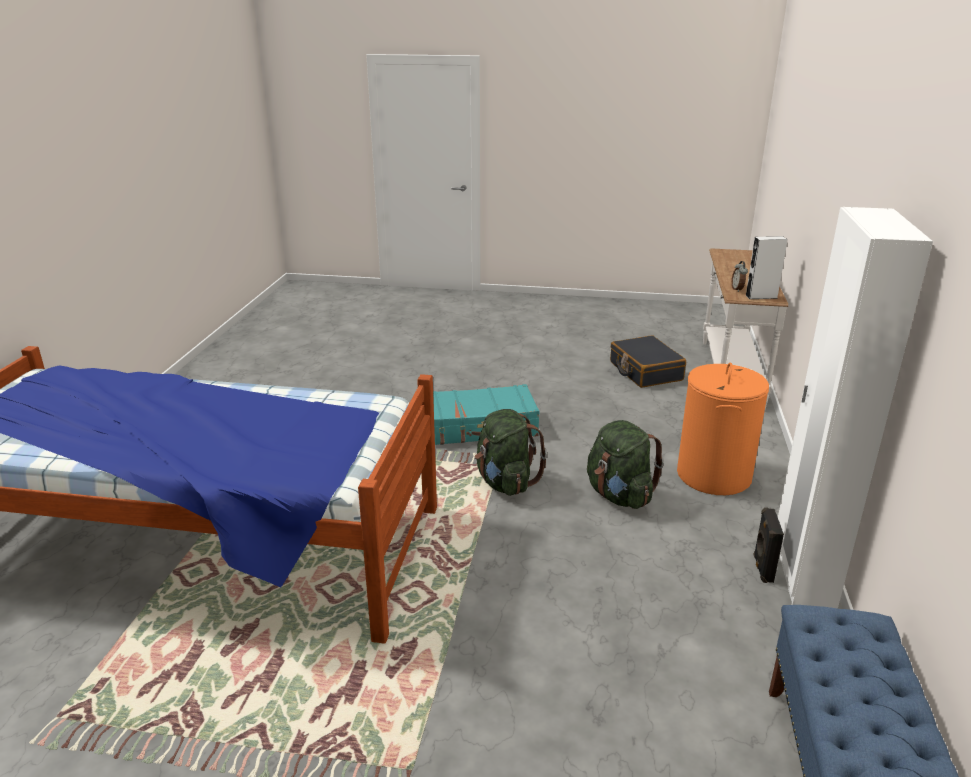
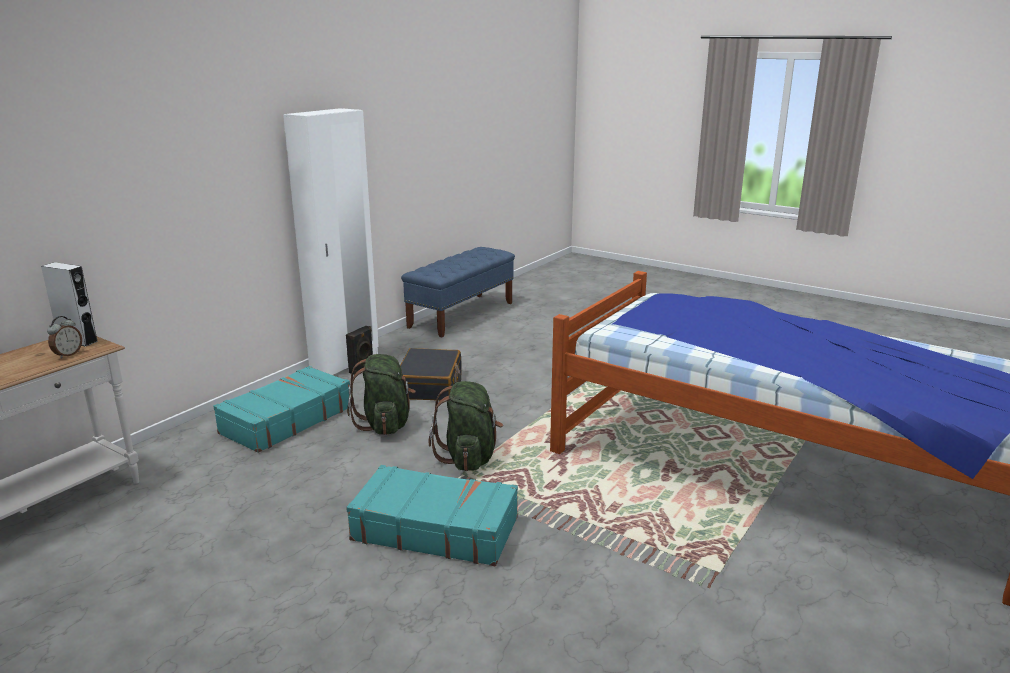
camera: 155 degrees left, 5 degrees down
(645, 371) = (100, 562): black suitcase -> black suitcase (430, 385)
(713, 475) = (286, 420): orange laundry basket -> turquoise suitcase

